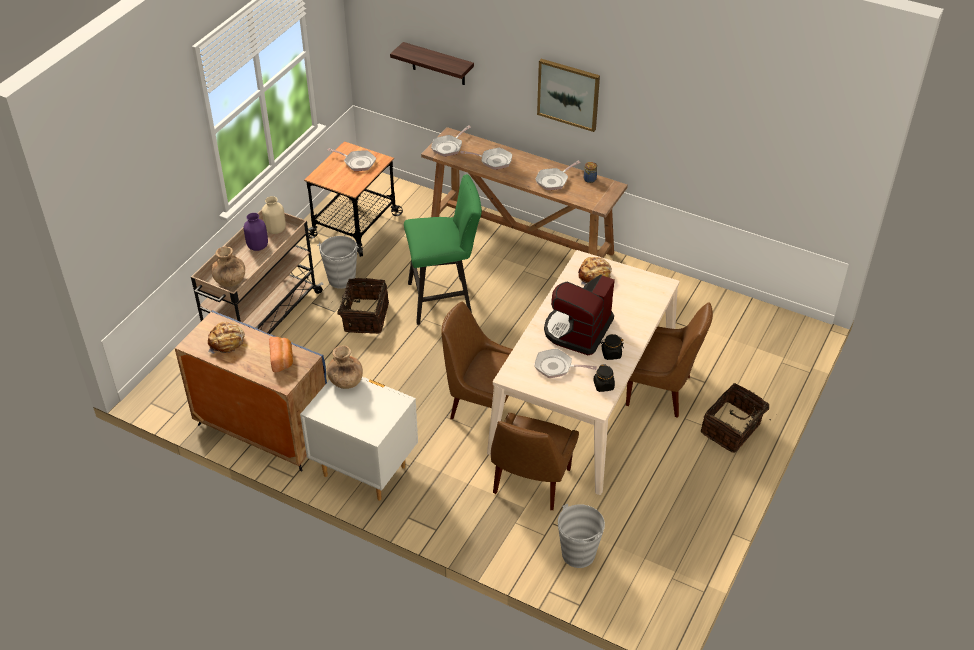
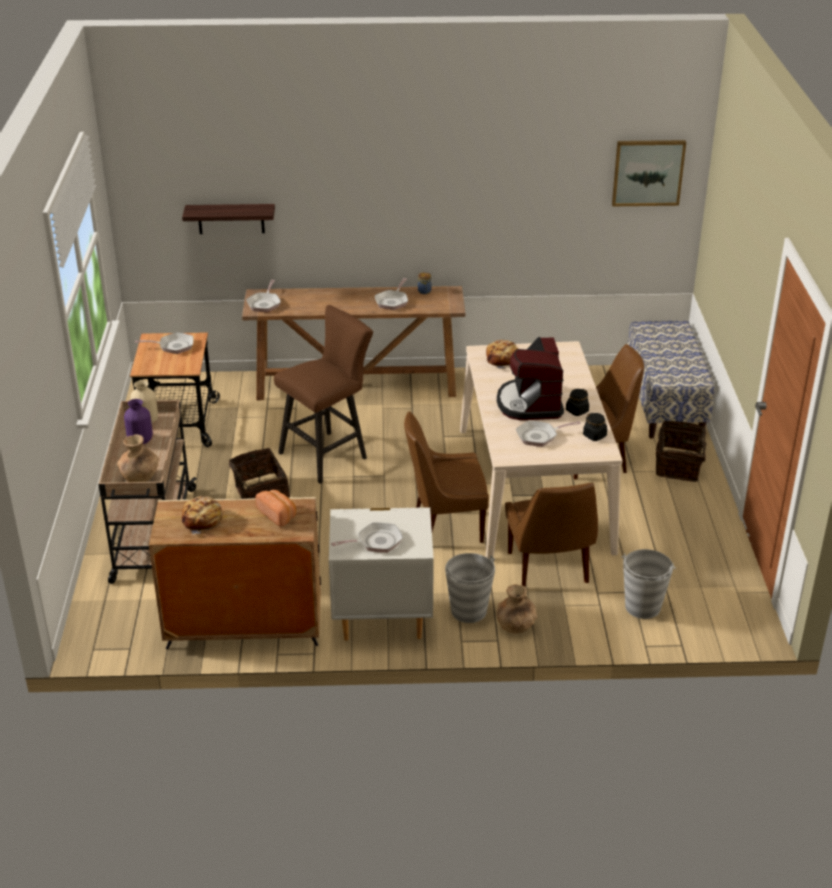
camera: 30 degrees left, 10 degrees down
(262, 430) = (243, 627): blue cabinet -> beige cabinet
(341, 279) = (206, 472): grey bucket -> grey bucket (468, 611)
(345, 381) = (348, 518): brown vase -> brown vase (515, 626)
(445, 299) = (328, 454): green stool -> brown stool
(493, 161) = (320, 302): frying pan -> frying pan (376, 542)
(568, 94) = (387, 206): picture -> picture (648, 172)
(775, 361) = (665, 404): none -> bench

